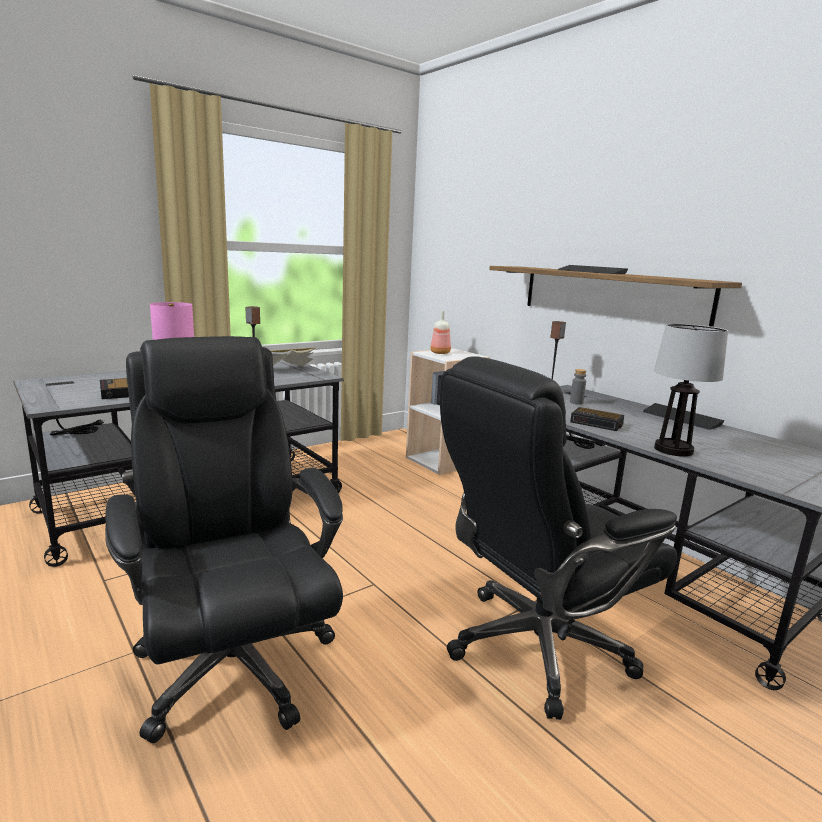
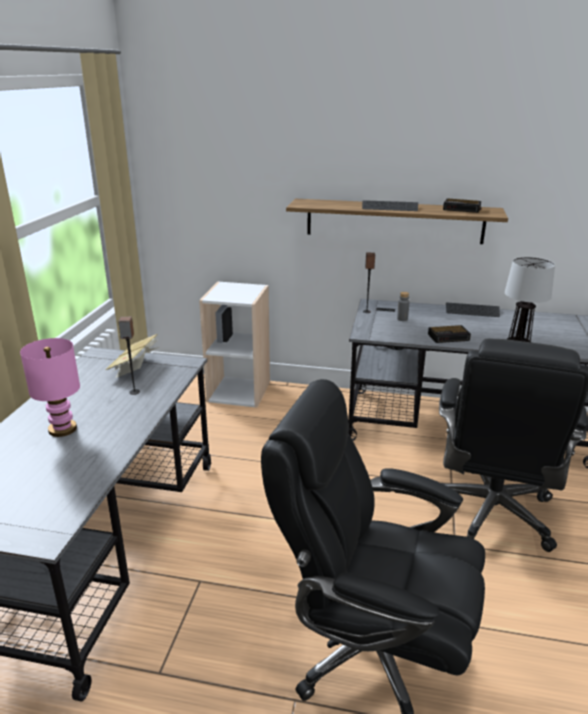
camera: 40 degrees left, 10 degrees up
(116, 393) = (61, 481): alarm clock -> alarm clock (462, 209)
(440, 353) = (224, 293): bottle -> none

